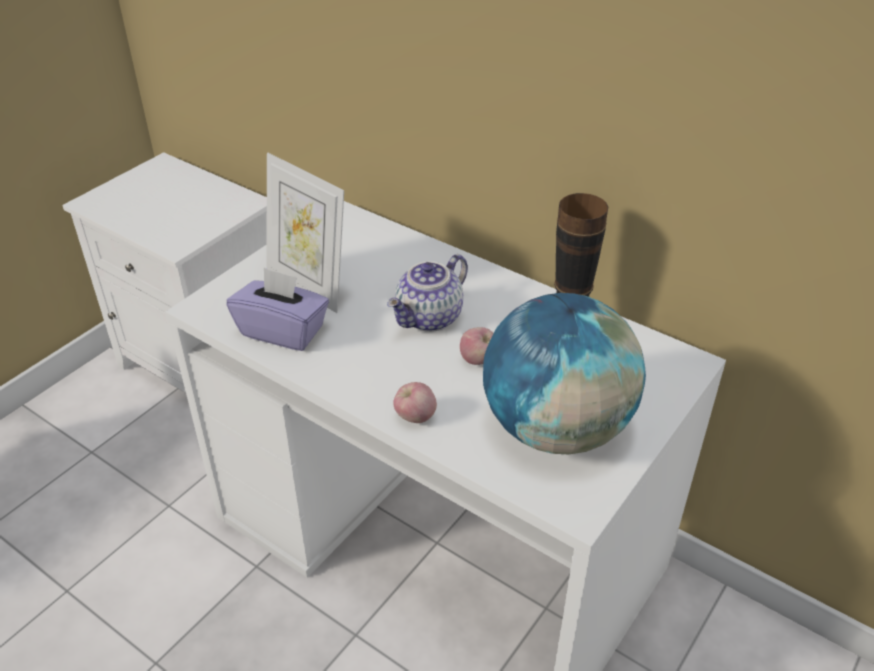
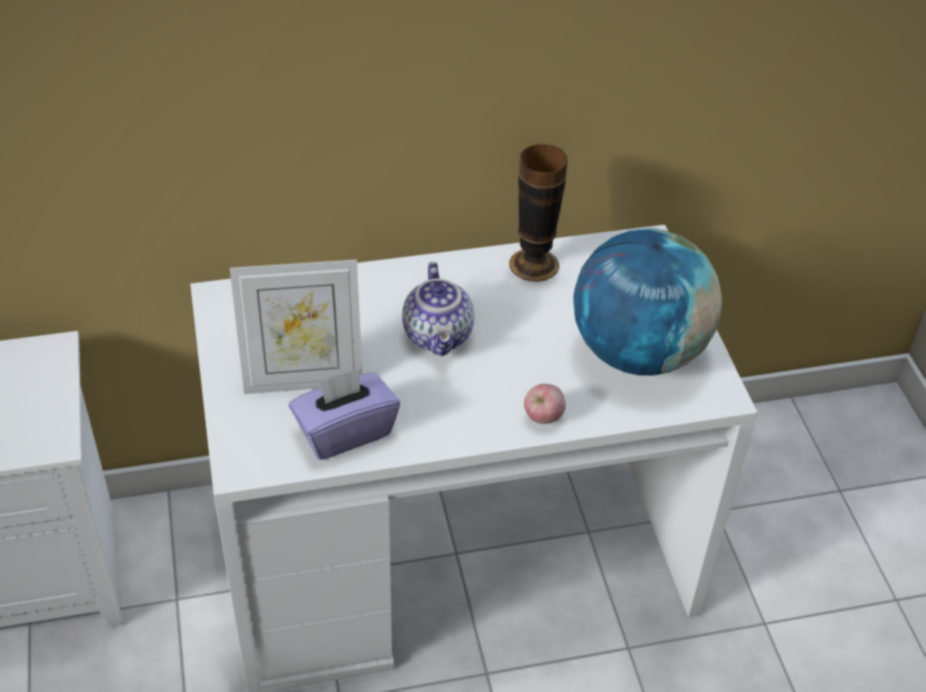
camera: 50 degrees left, 5 degrees up
(479, 360) = (521, 342): apple -> none

